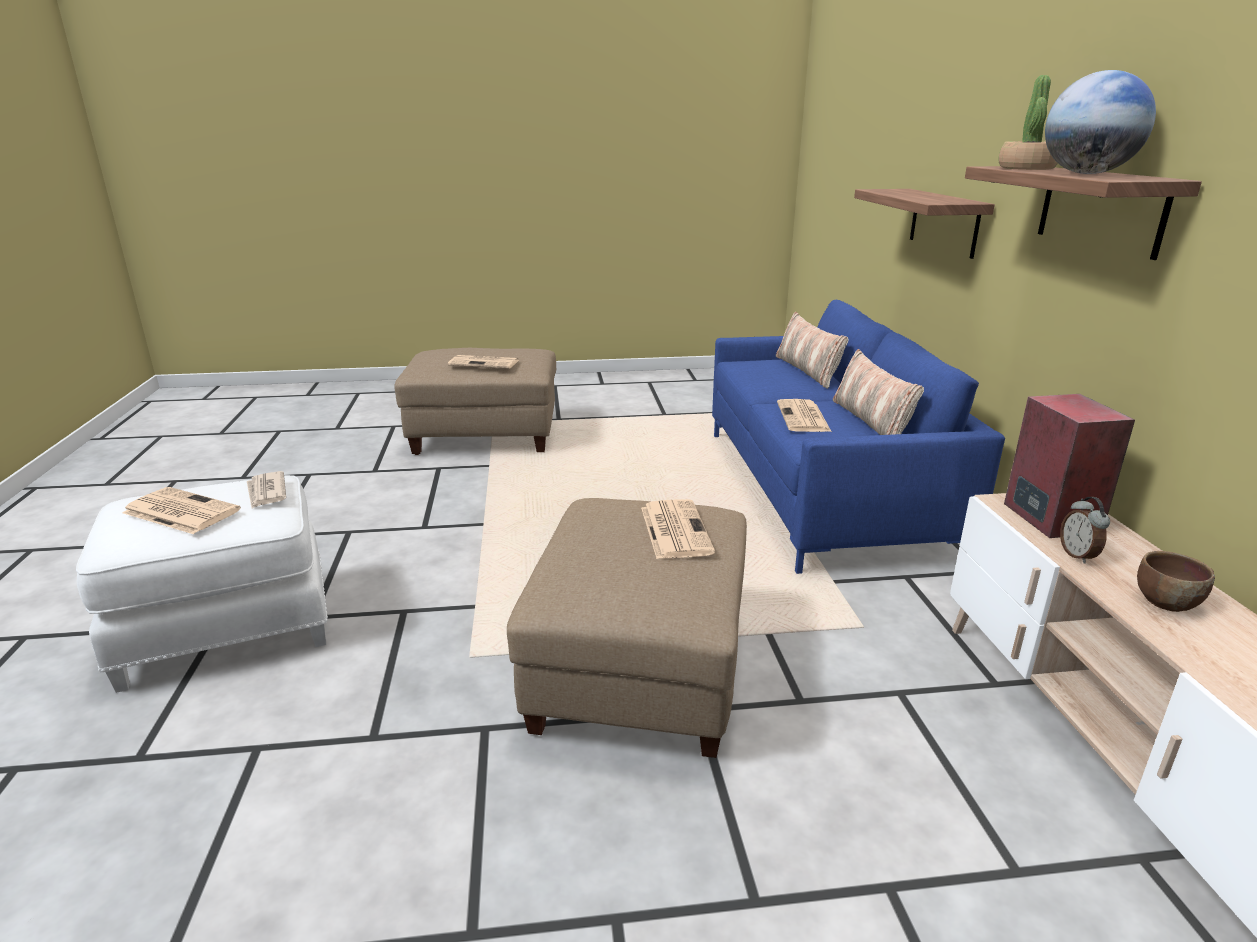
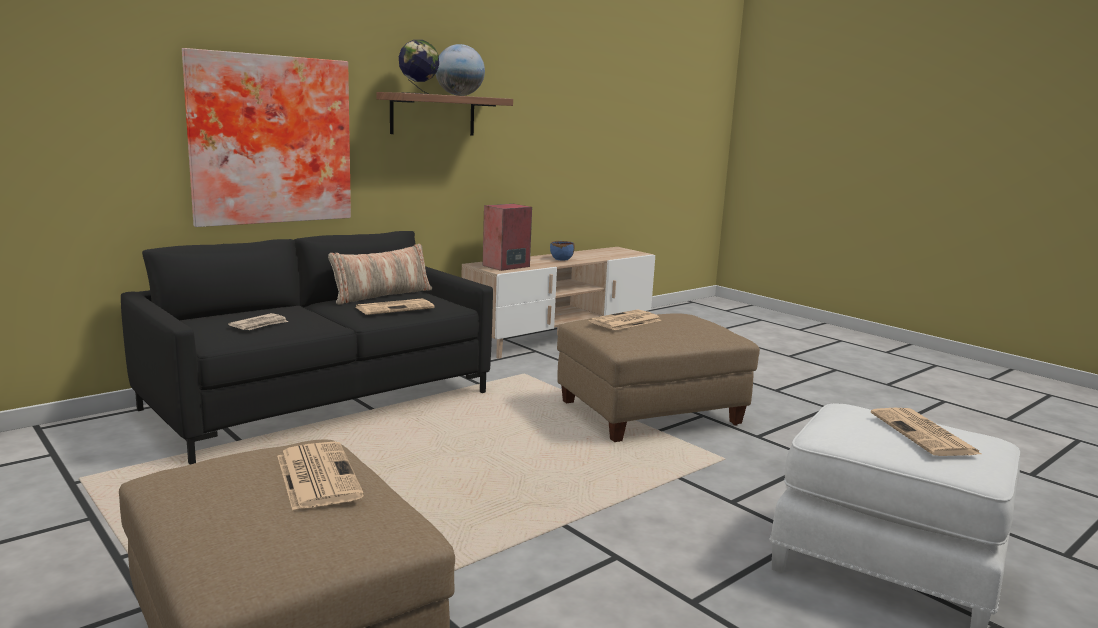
camera: 125 degrees left, 10 degrees down
(266, 492) = (838, 422): newspaper -> newspaper (260, 325)
(807, 371) = (242, 315): pillow -> none
(821, 489) = (321, 401): blue sofa -> black sofa
(944, 222) = (270, 140): shelf -> picture
(1027, 168) = (419, 93): potted plant -> globe
(1078, 555) = (540, 264): alarm clock -> none
(1165, 602) = (561, 259): brown bowl -> blue bowl

